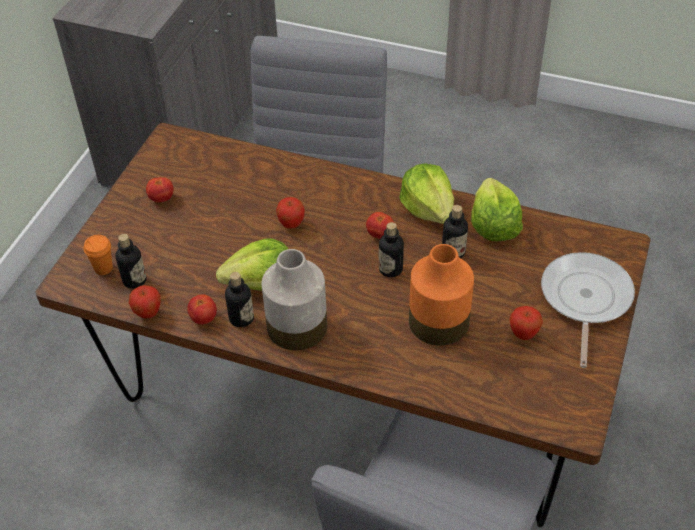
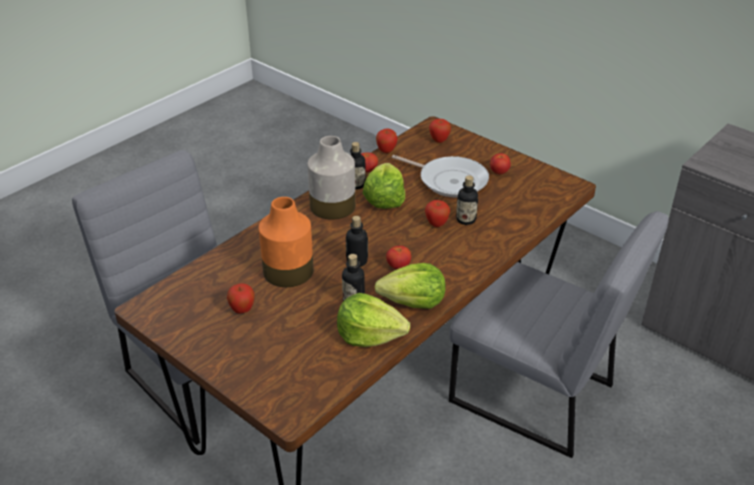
camera: 110 degrees right, 10 degrees down
(103, 268) = (439, 140): orange cup -> apple
(134, 280) = (420, 150): bottle -> bottle (466, 219)
(584, 299) = (249, 360): frying pan -> frying pan (449, 180)

